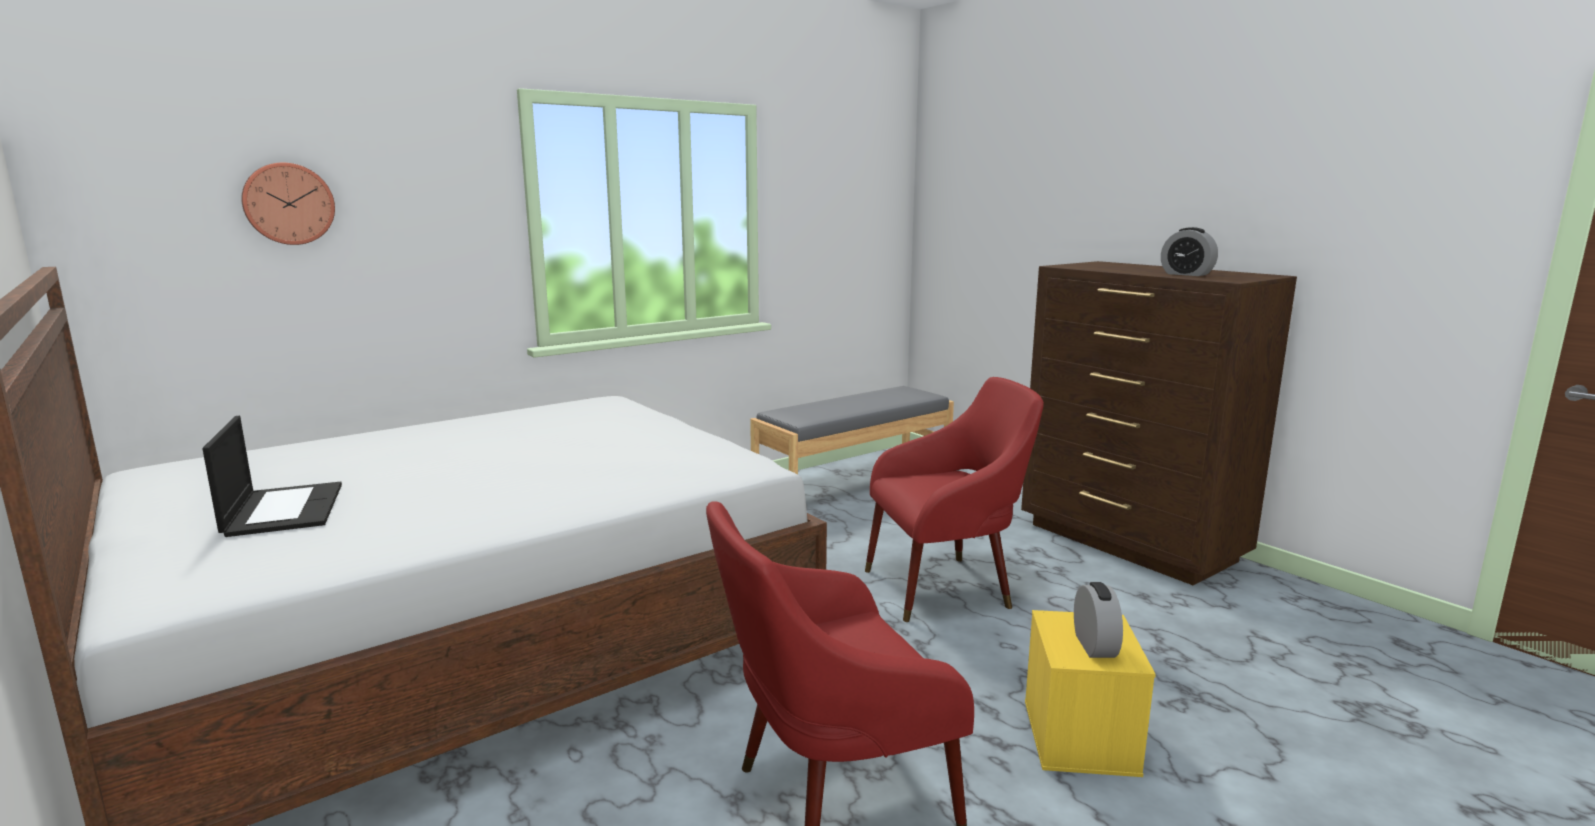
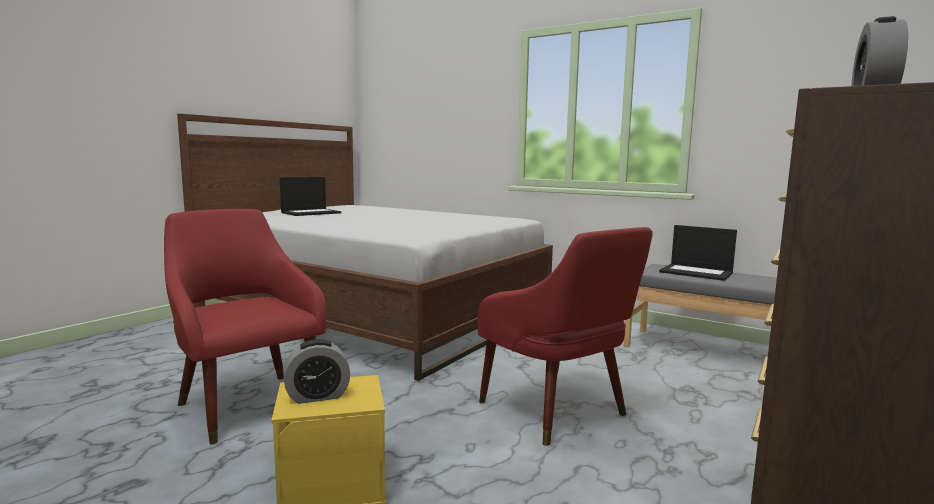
camera: 70 degrees right, 5 degrees down
(288, 204) = (422, 102): wall clock -> none
(820, 409) = (697, 272): none -> laptop

